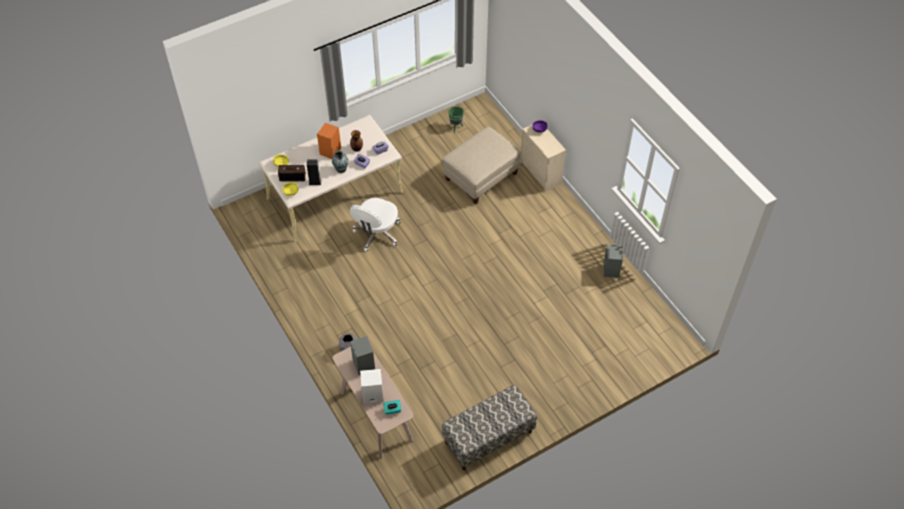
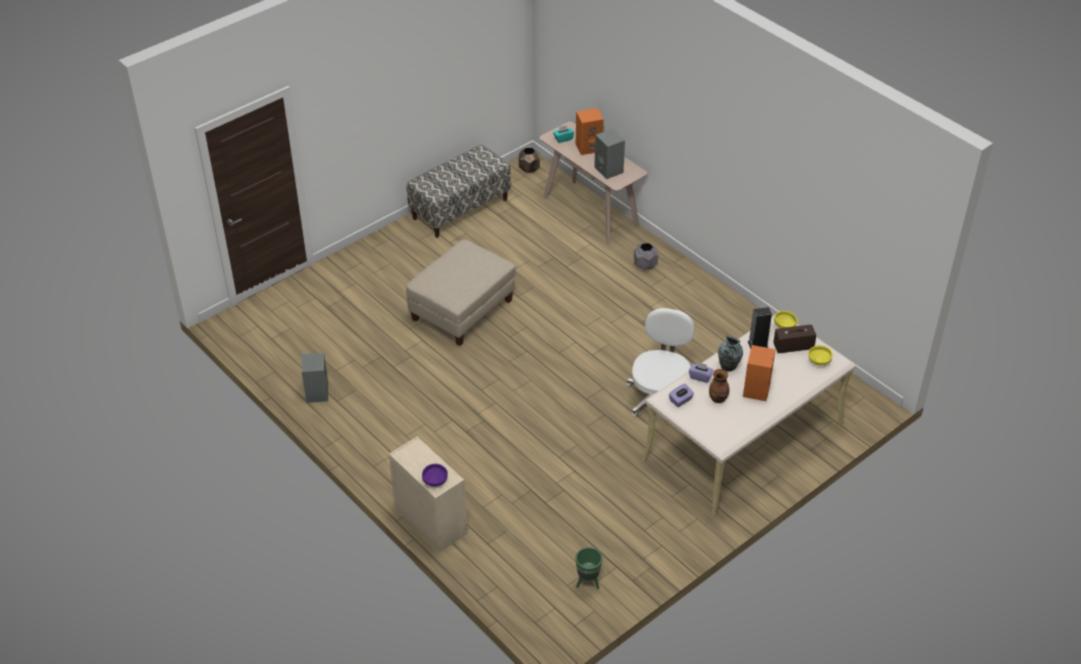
camera: 170 degrees right, 10 degrees down
(372, 395) = (589, 147): white speaker -> orange speaker
(417, 481) = (529, 169): none -> brown planter
(481, 177) = (526, 501): beige ottoman -> beige ottoman (462, 311)

